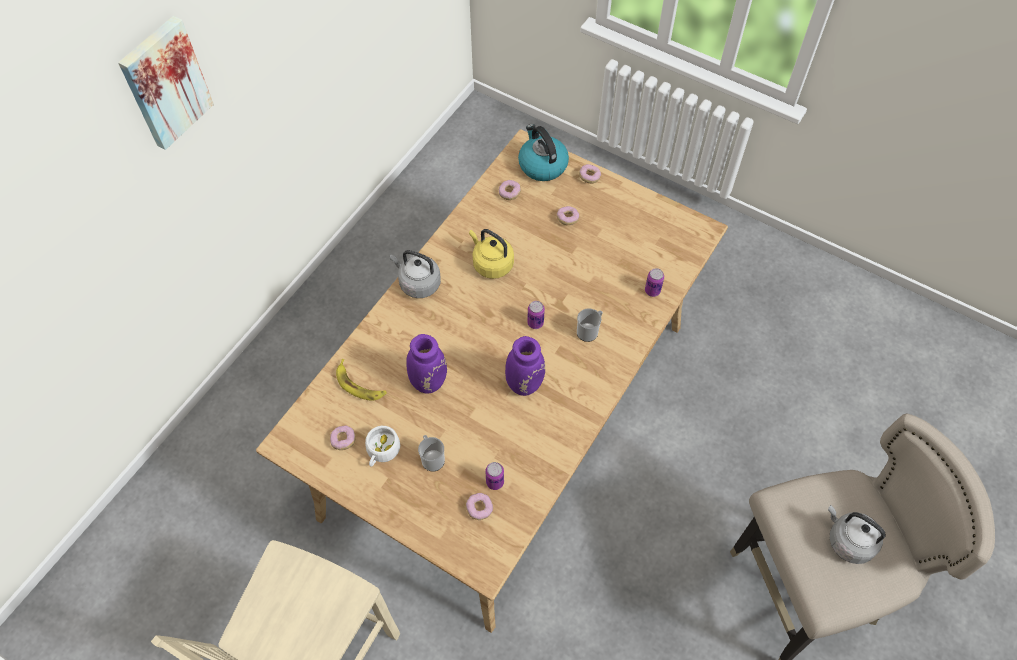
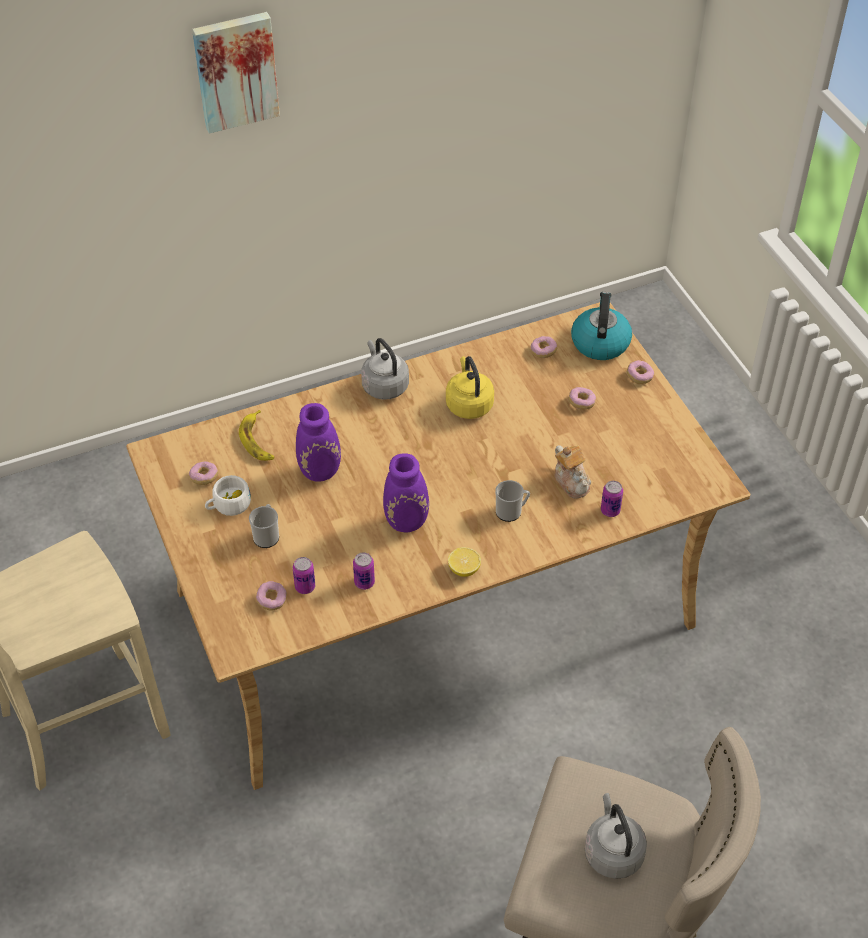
camera: 35 degrees right, 10 degrees down
(535, 323) = (465, 476): can -> can (364, 582)
(594, 396) = (464, 569): none -> lemon
(610, 283) = (572, 481): none -> teapot

